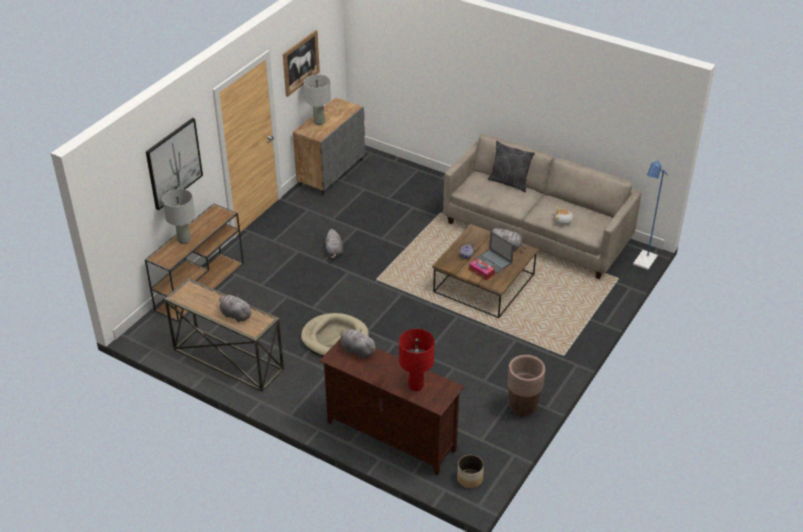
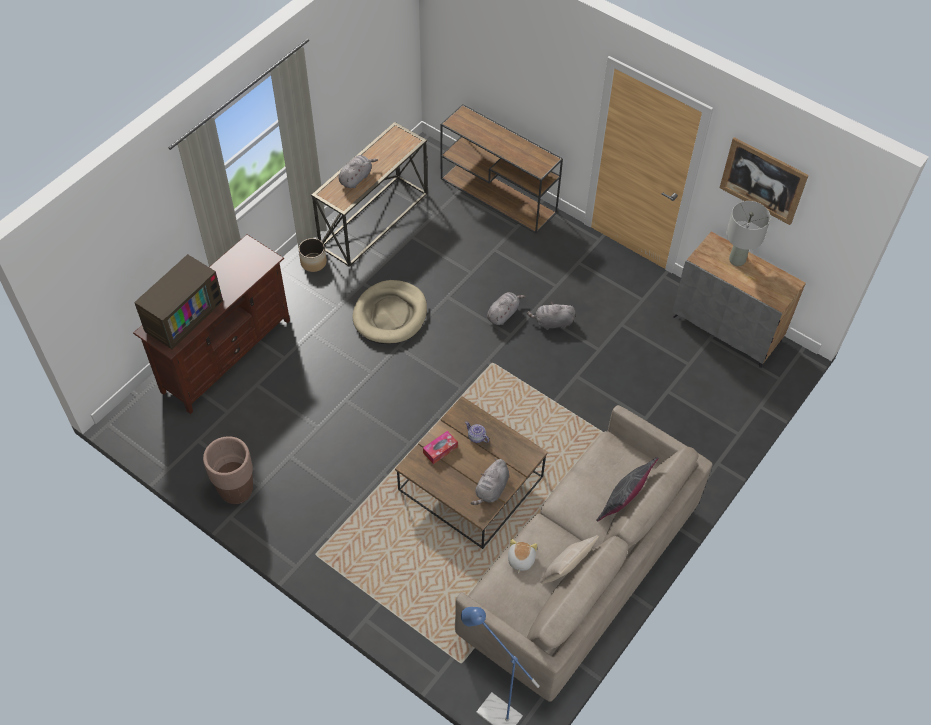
camera: 95 degrees right, 15 degrees up
(174, 163) = (530, 66): picture -> none
(184, 240) = (492, 134): grey table lamp -> none
(357, 350) = (252, 267): grey plush toy -> grey plush toy (503, 314)
(415, 386) = (183, 314): red table lamp -> television
(469, 479) = (145, 421): planter -> planter (313, 262)
(493, 261) = (461, 468): laptop -> none
(564, 203) = (566, 570): none -> beige pillow

